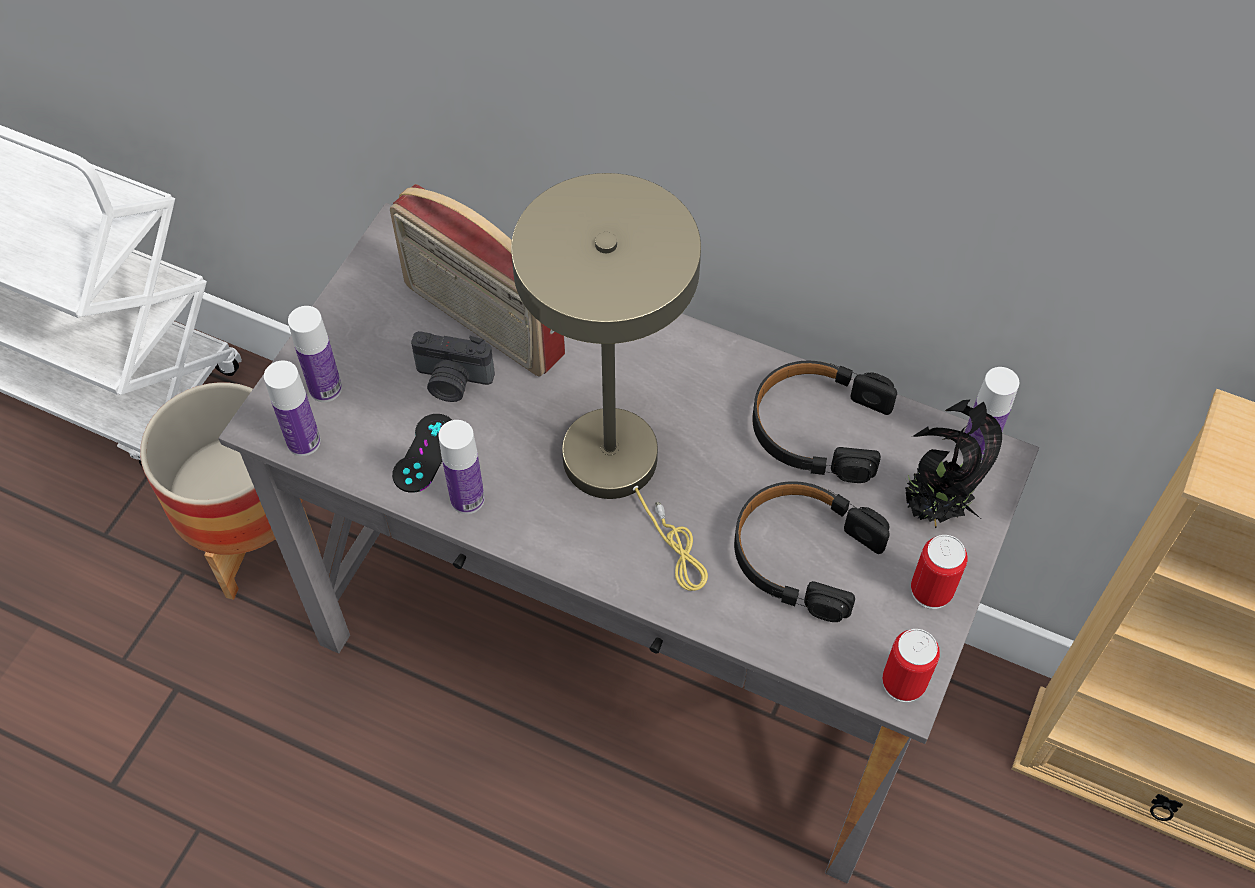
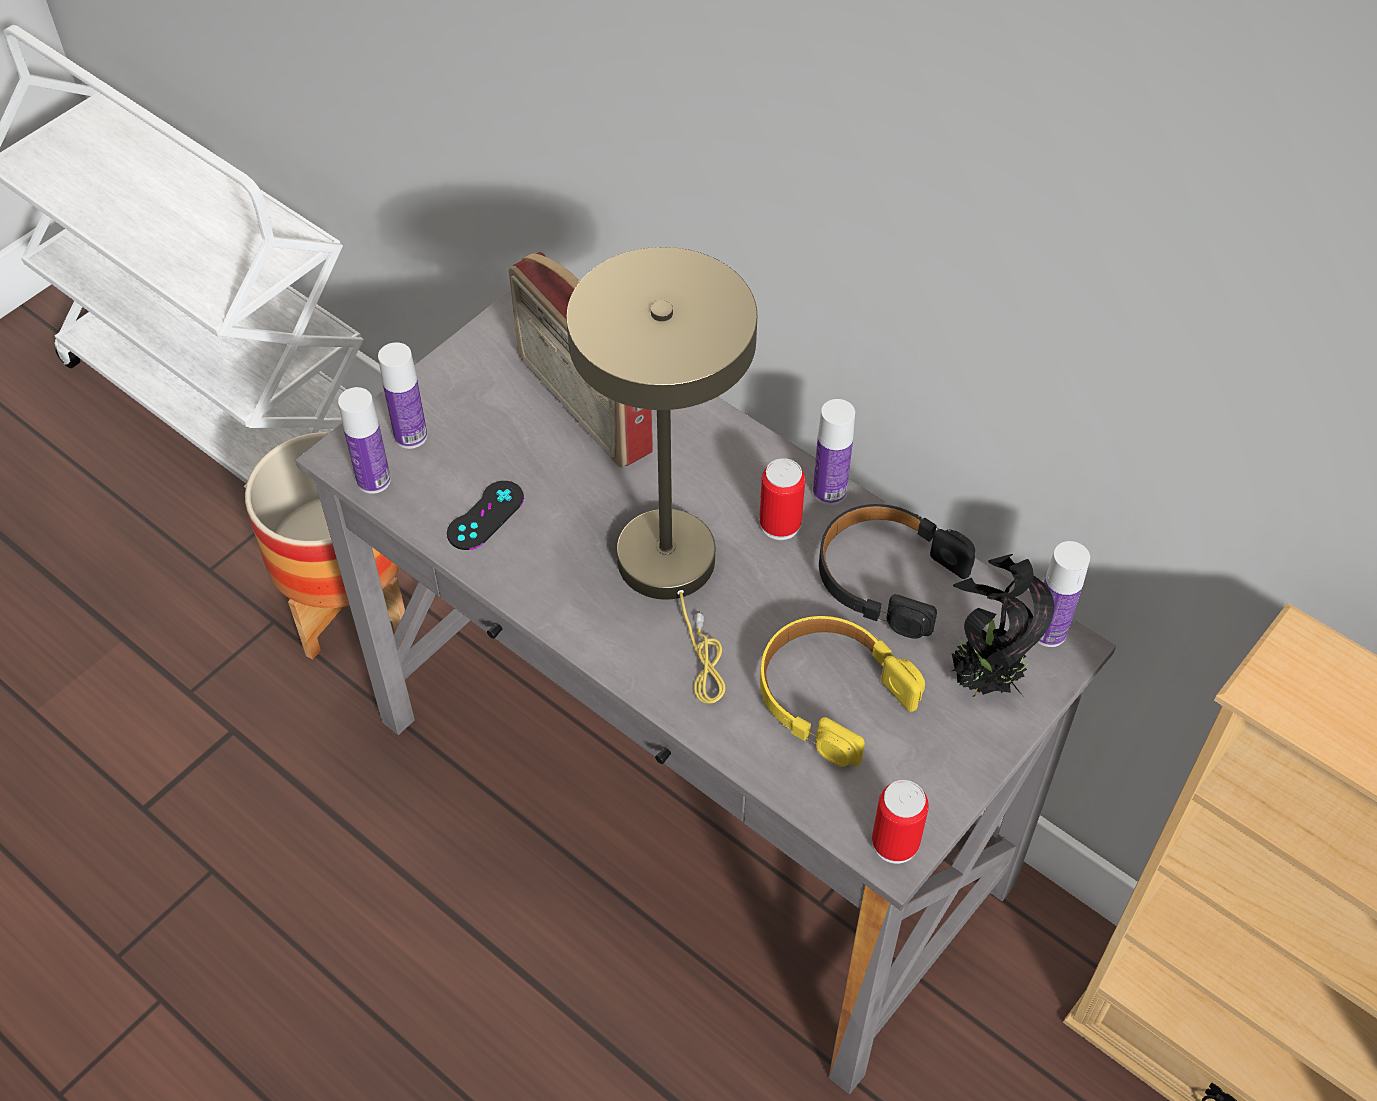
camera: 15 degrees right, 5 degrees down
(452, 381) = (535, 455): camera -> none
(467, 499) = (512, 567): bottle -> bottle (829, 492)
(802, 554) = (831, 695): black headphones -> yellow headphones
(931, 590) = (954, 760): can -> can (780, 524)

